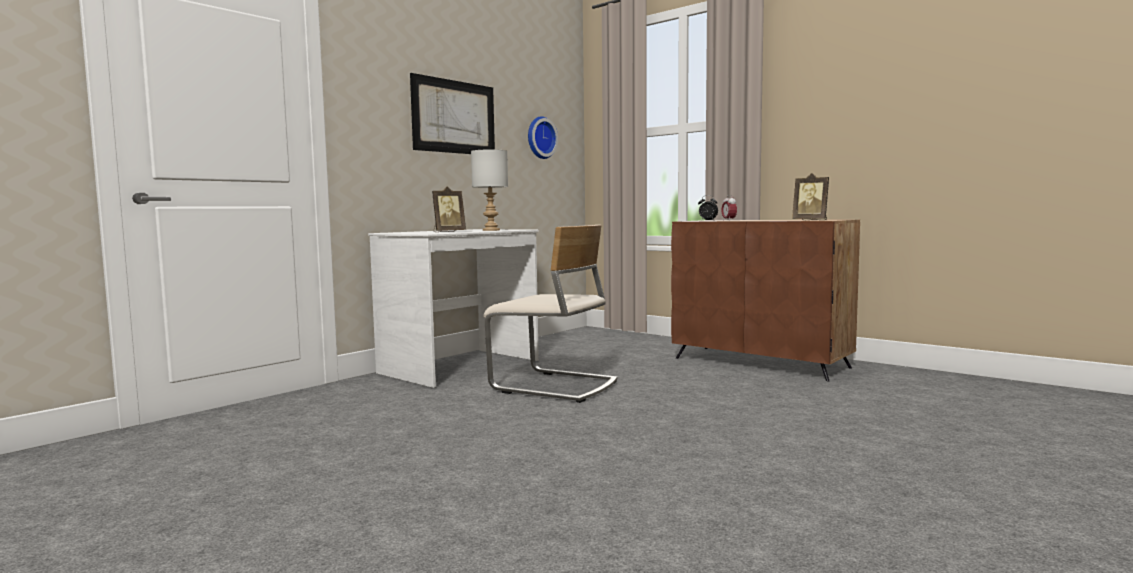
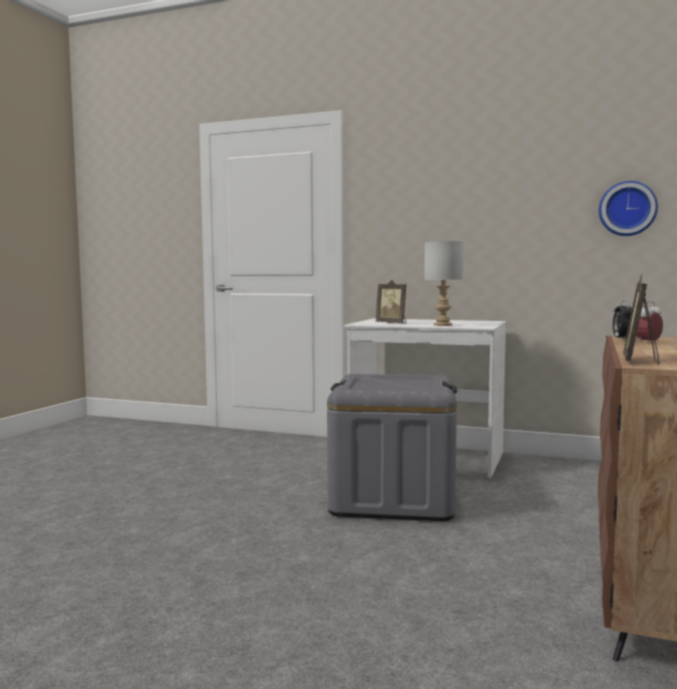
camera: 70 degrees right, 0 degrees up
(454, 117) = (483, 201): picture -> none
(553, 386) = (393, 498): beige chair -> grey storage box

